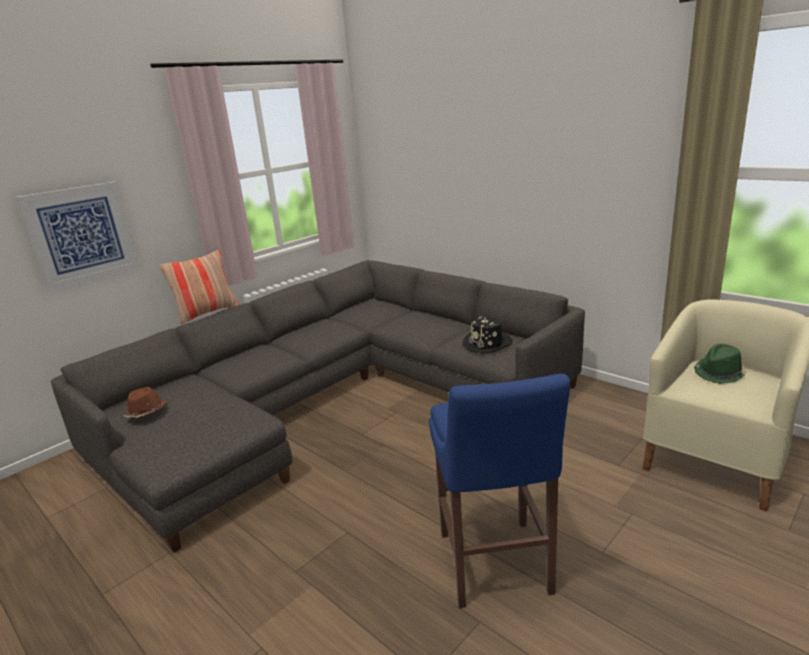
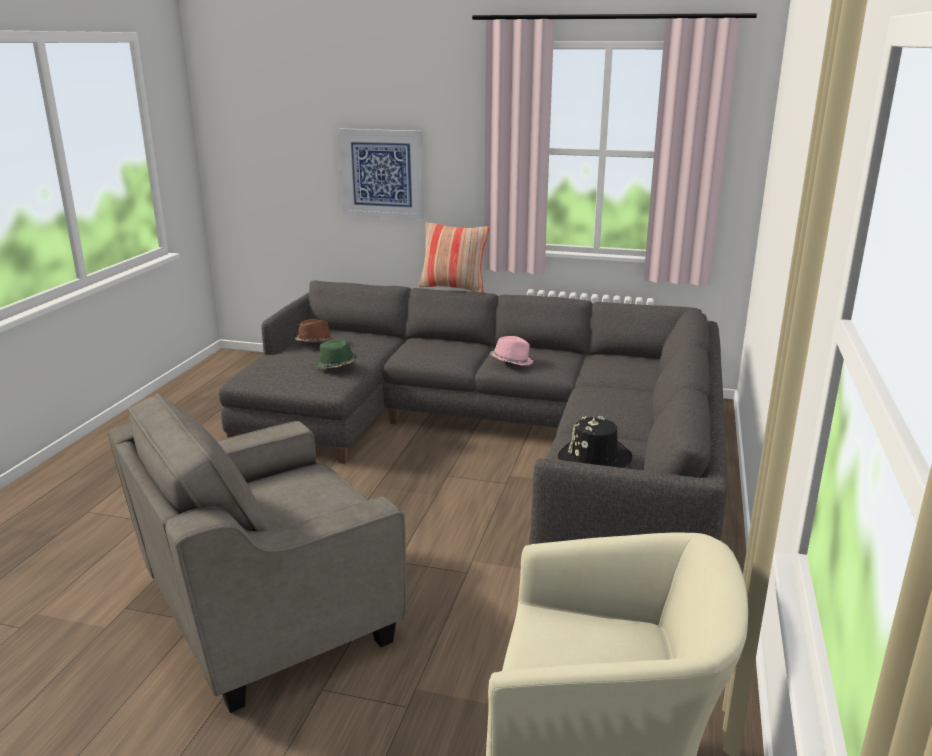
camera: 60 degrees right, 0 degrees up
(315, 339) = (511, 361): none -> pink hat
(495, 567) = (269, 615): blue stool -> grey armchair
(719, 373) = (615, 649): green hat -> green hat (336, 365)

